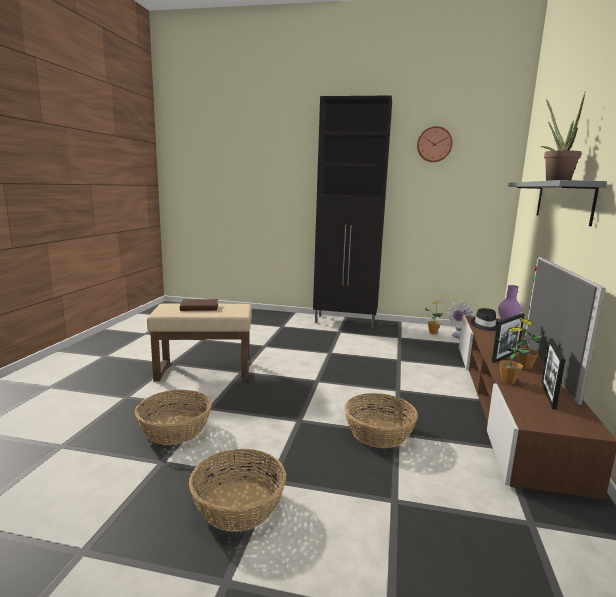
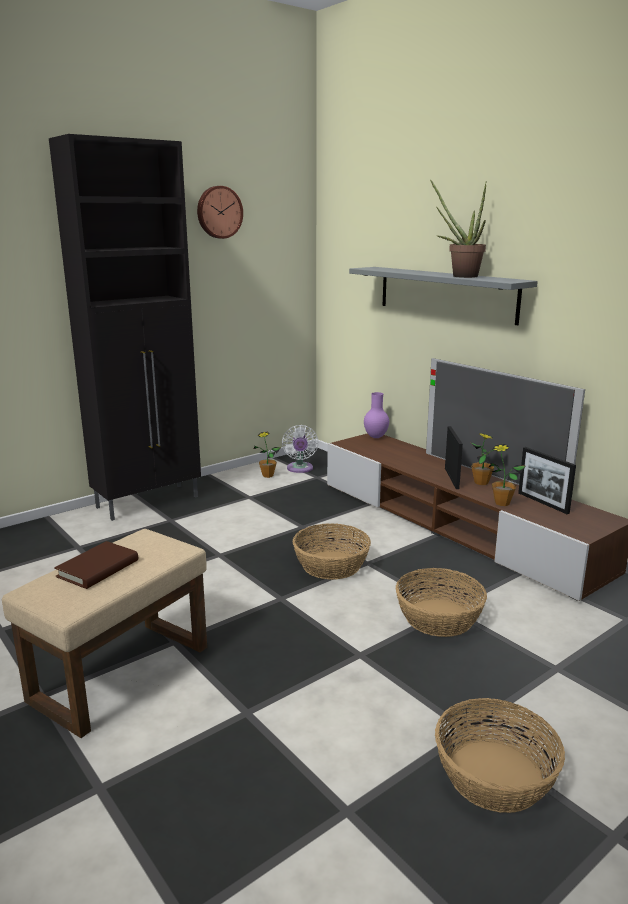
camera: 50 degrees left, 5 degrees up
(175, 429) = (271, 767): basket -> basket (331, 565)
(485, 326) = (370, 449): black hat -> none

